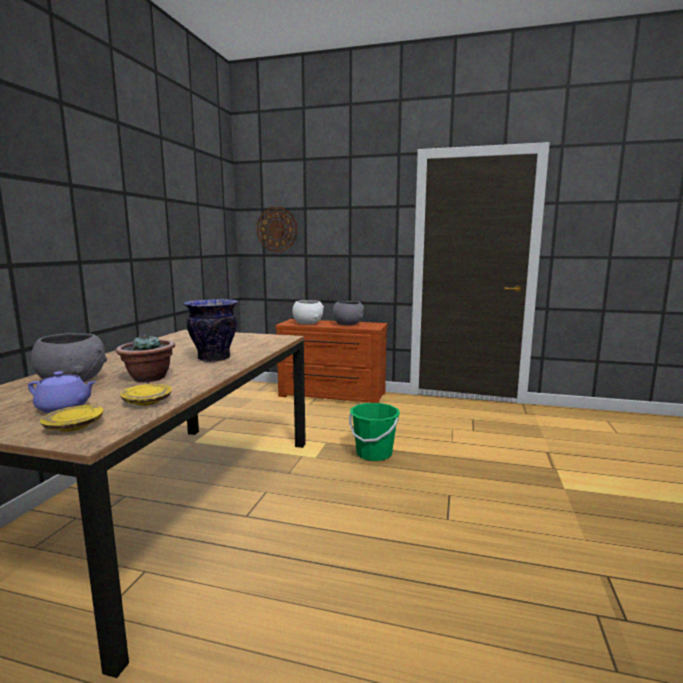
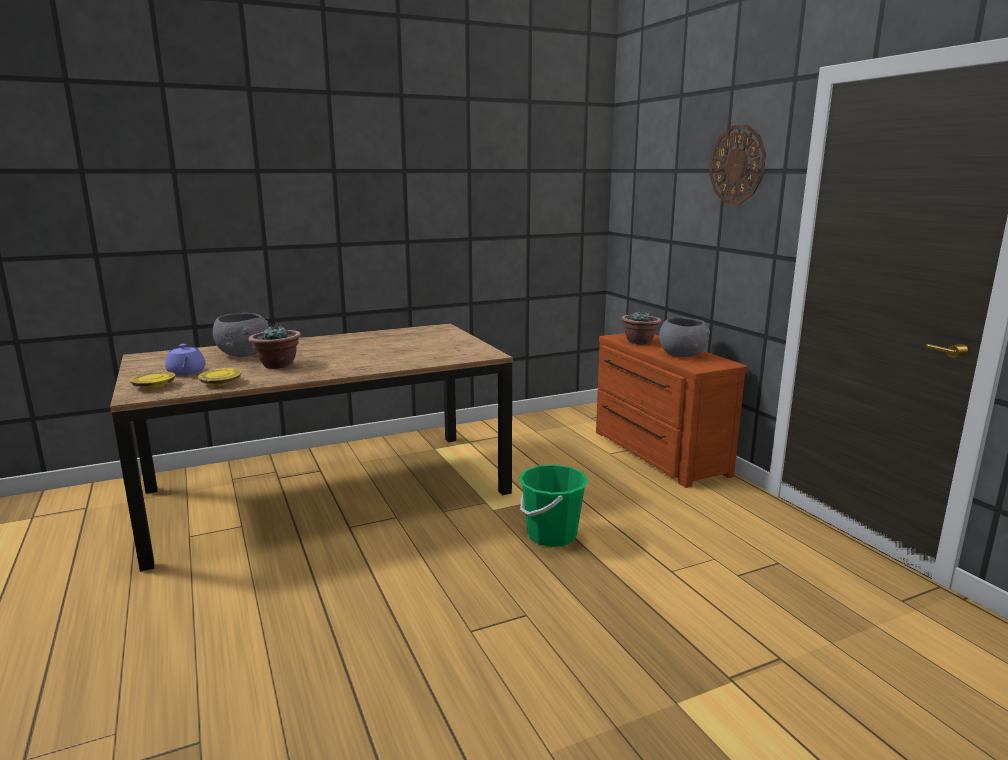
camera: 50 degrees right, 5 degrees up
(213, 358) = (362, 360): vase -> none
(277, 229) = (644, 200): wall clock -> wall clock (737, 165)
(308, 323) = (639, 342): white bowl -> potted plant

